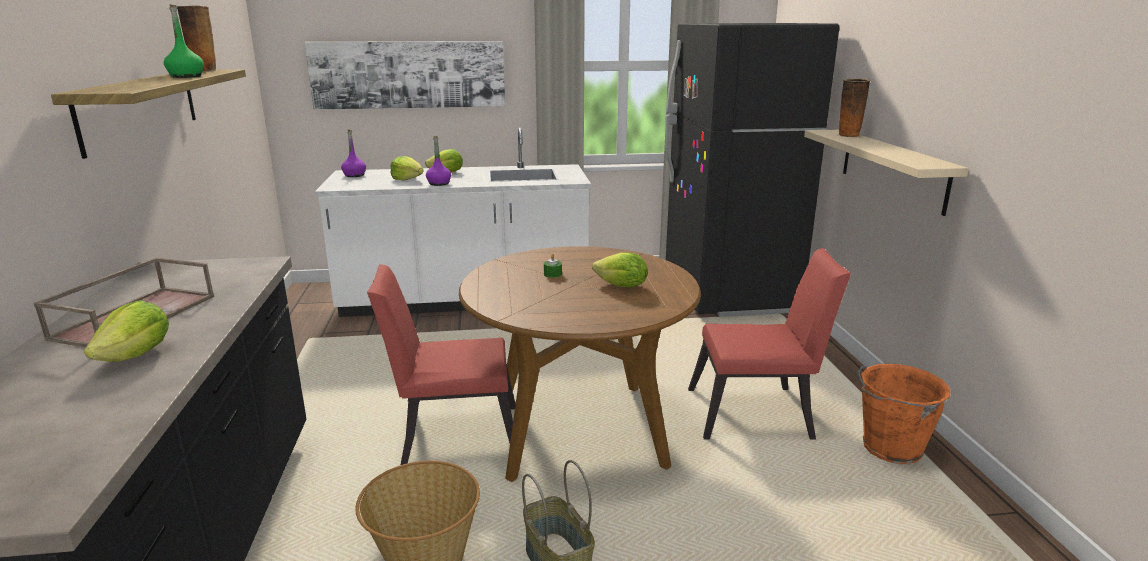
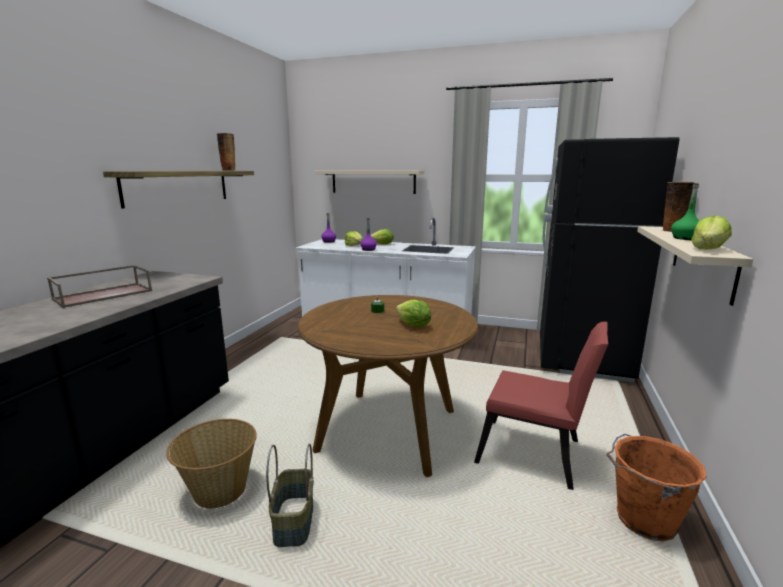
camera: 25 degrees right, 5 degrees down
(137, 355) = (70, 313): lettuce -> lettuce (708, 249)
(186, 76) = (204, 170): green bottle -> green bottle (686, 238)
(408, 74) = (373, 181): picture -> beige shelf
(452, 437) = (305, 413): red chair -> none

